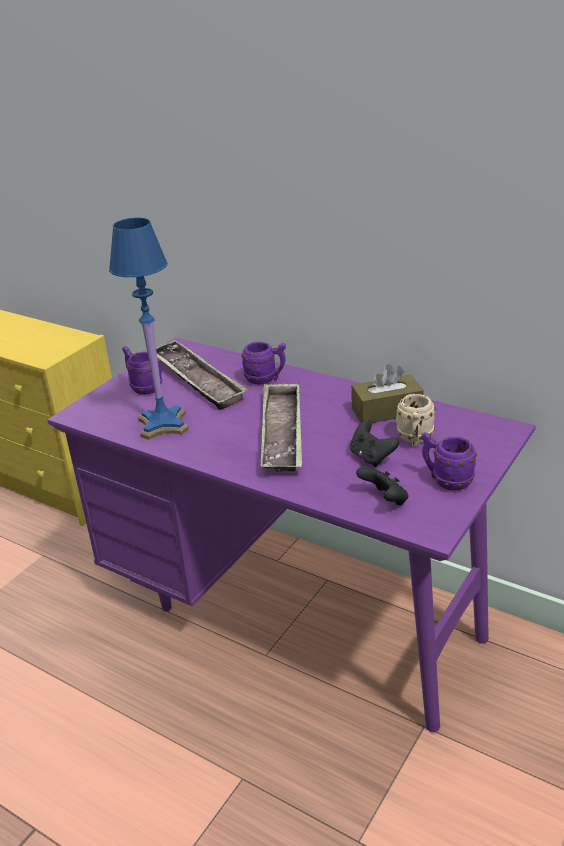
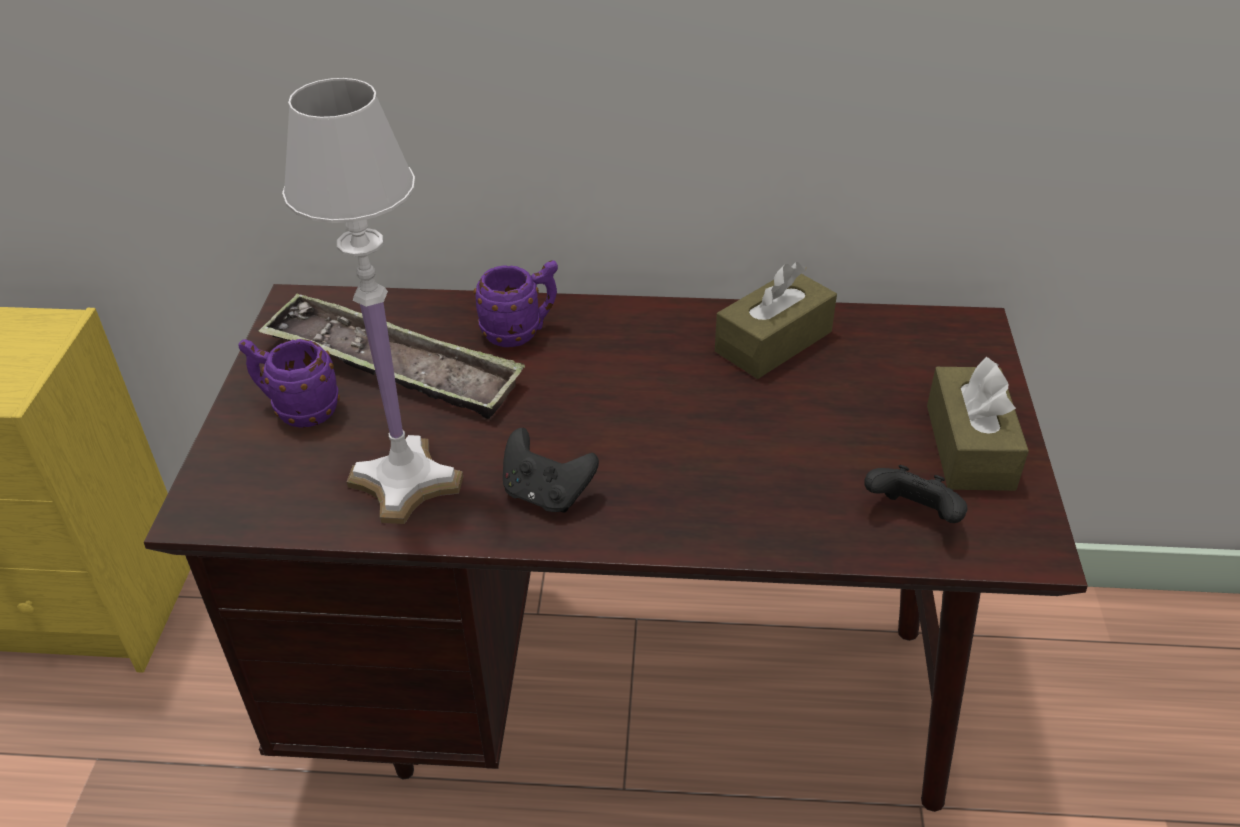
camera: 30 degrees left, 10 degrees up
(163, 424) = (405, 481): blue table lamp -> white table lamp
(282, 433) = (640, 435): tray -> none
(296, 613) = (624, 695): purple desk -> brown desk
(371, 457) = (824, 439): black game controller -> black game controller (546, 494)
(414, 440) = (861, 385): beige mug -> none
(446, 480) = (969, 447): purple mug -> brown tissue box

